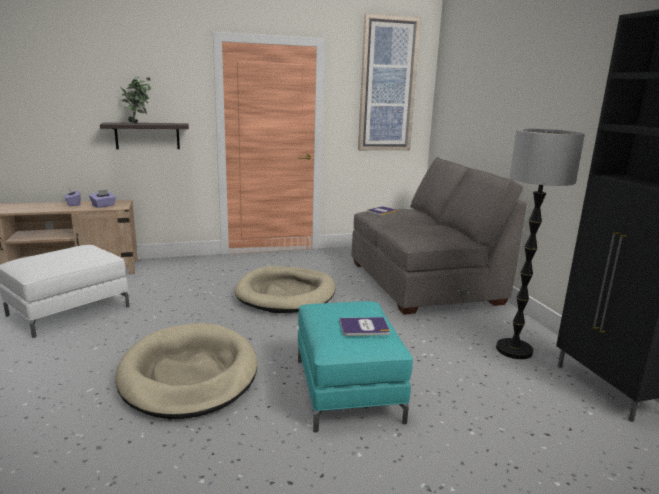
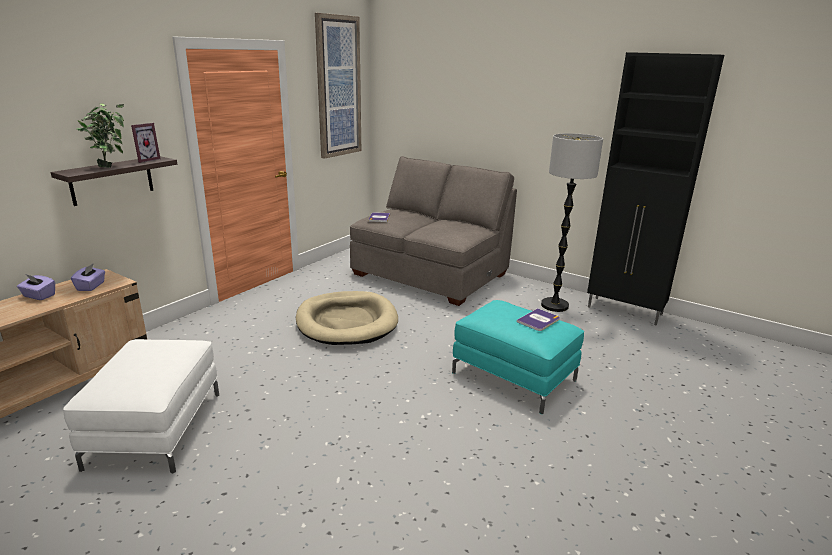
camera: 40 degrees left, 5 degrees up
(170, 123) = (145, 160): none -> picture frame
(189, 374) = (395, 423): beige dog bed -> none

